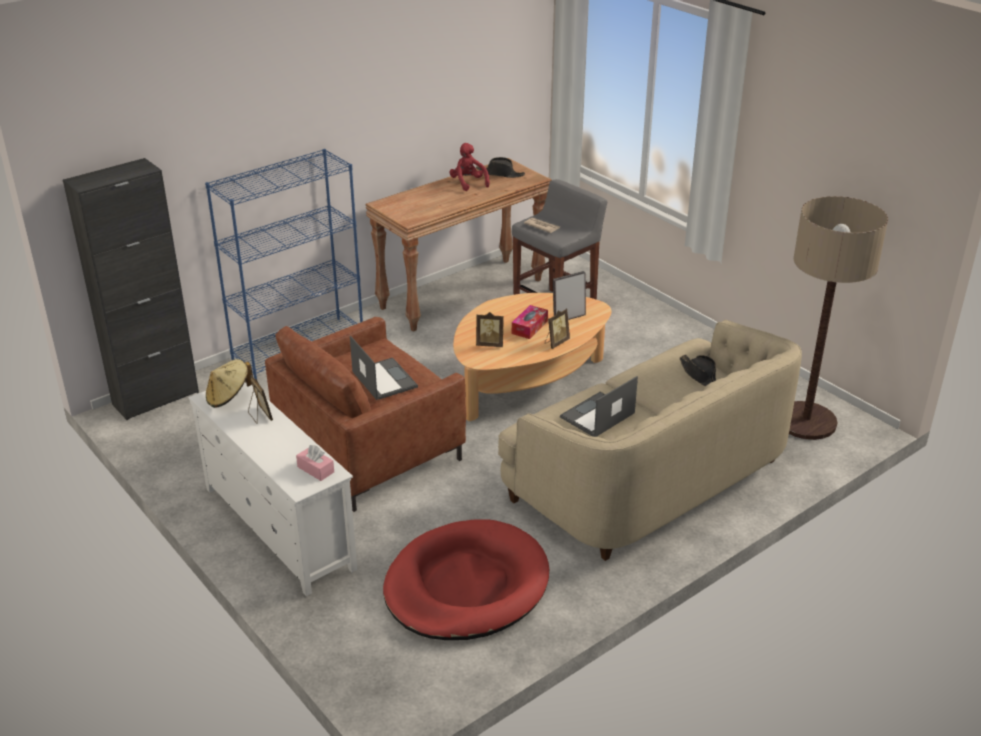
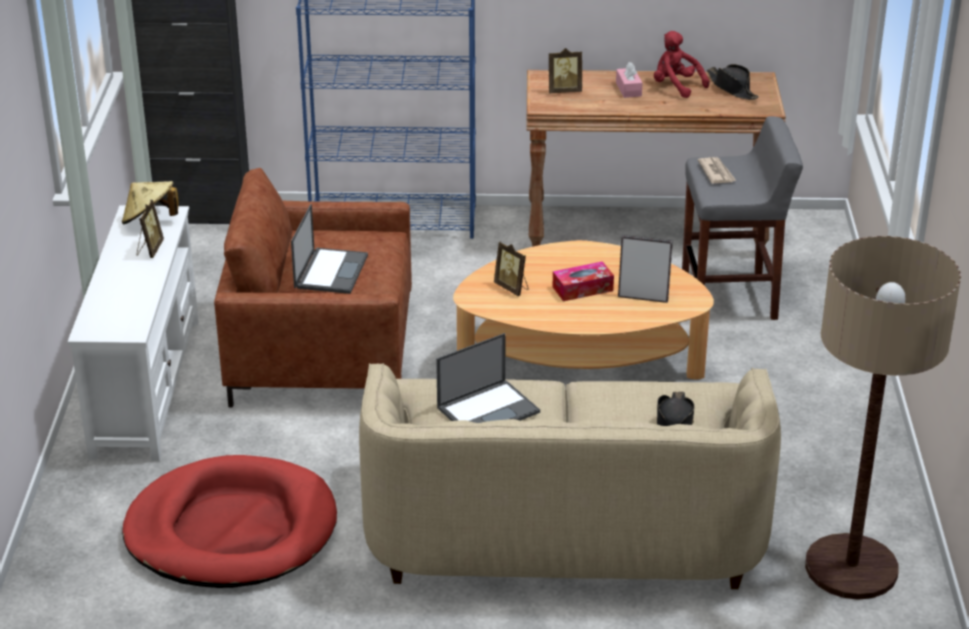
camera: 40 degrees right, 0 degrees up
(315, 469) = (123, 321): pink tissue box -> pink tissue box (628, 89)
(468, 183) = (676, 86): red plush toy -> red plush toy turned 60 degrees counterclockwise
(556, 342) = (586, 318): picture frame -> picture frame (564, 91)
(597, 416) = (489, 409): laptop -> laptop turned 150 degrees clockwise

